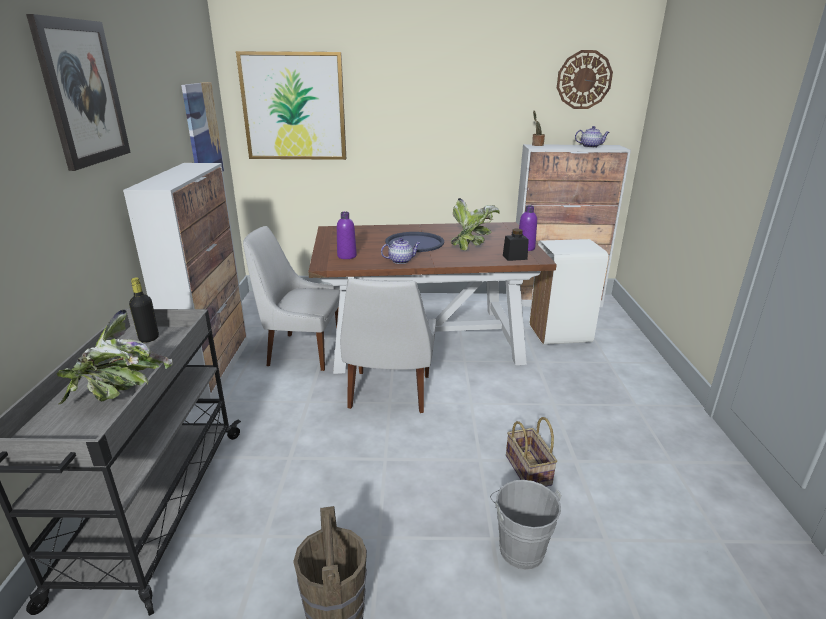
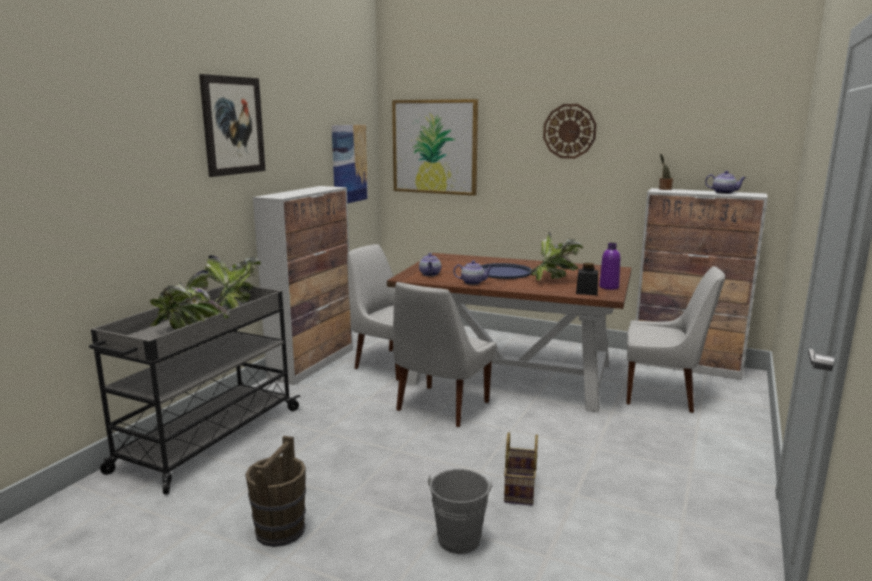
camera: 25 degrees right, 10 degrees down
(149, 338) = (236, 305): black bottle -> potted plant
(347, 256) = (430, 274): purple bottle -> teapot
(560, 334) = (663, 394): white trash can -> white chair
(584, 80) = (721, 123): wall clock -> wall clock (569, 131)

